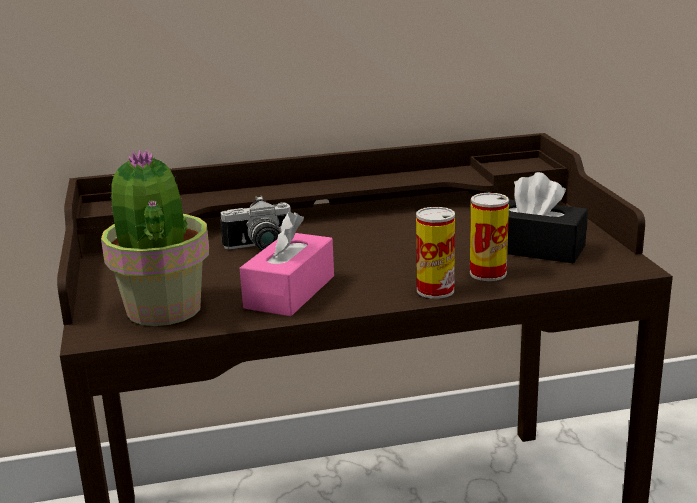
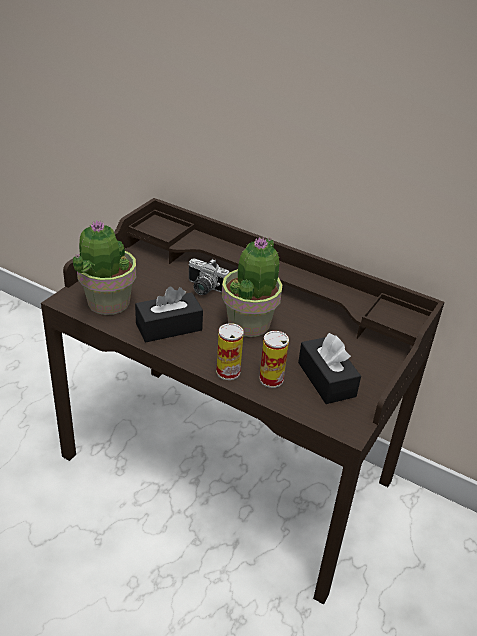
camera: 40 degrees right, 15 degrees up
(290, 292) = (169, 327): pink tissue box -> black tissue box
(371, 248) = (249, 323): none -> potted plant

